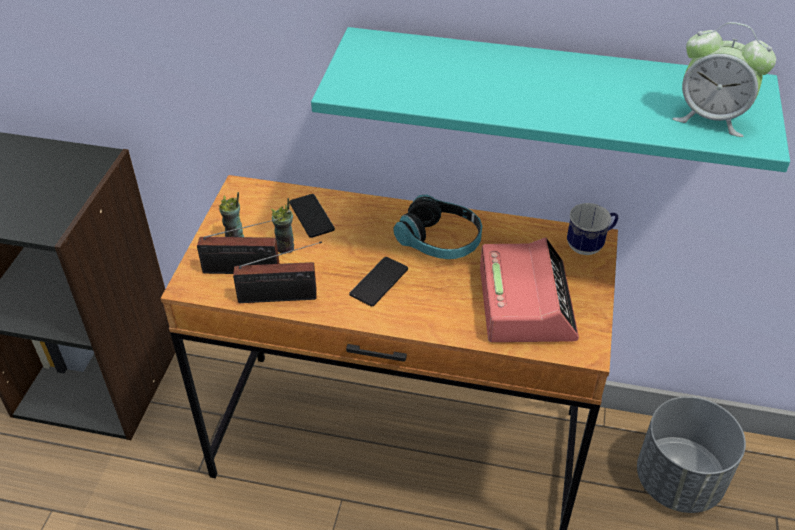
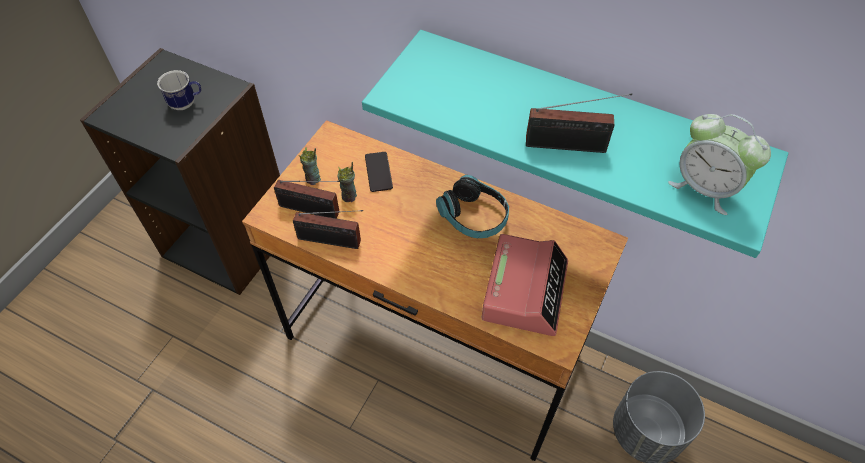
camera: 15 degrees right, 10 degrees up
(379, 282) = (412, 244): phone -> none
(558, 104) = (570, 146): none -> radio
(589, 245) = (597, 248): mug -> mug (187, 104)

